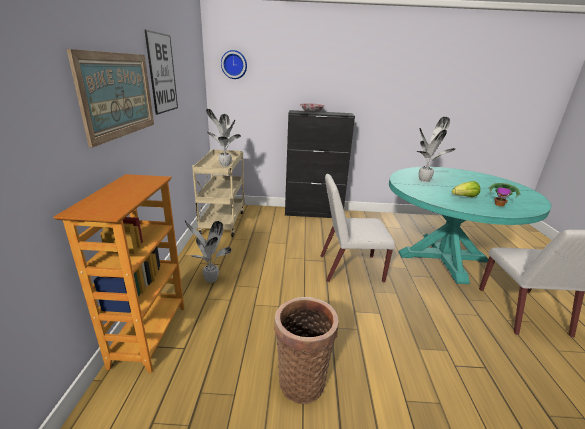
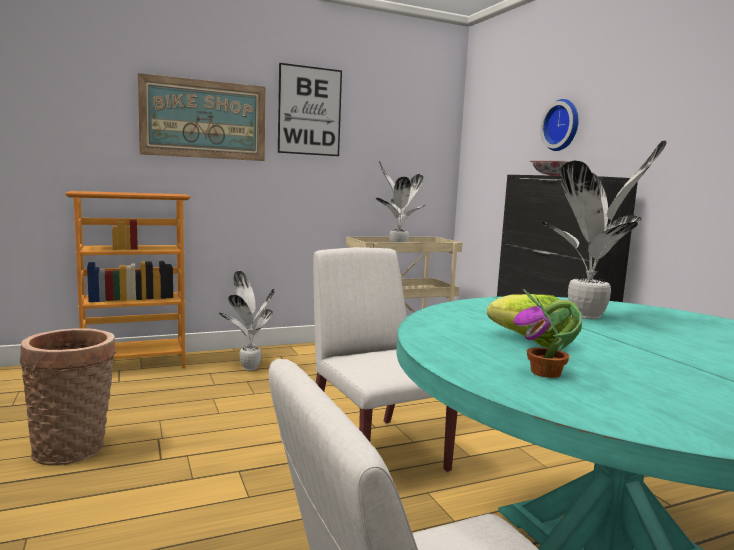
camera: 65 degrees right, 15 degrees down
(234, 64) = (488, 109): wall clock -> wall clock (563, 125)

